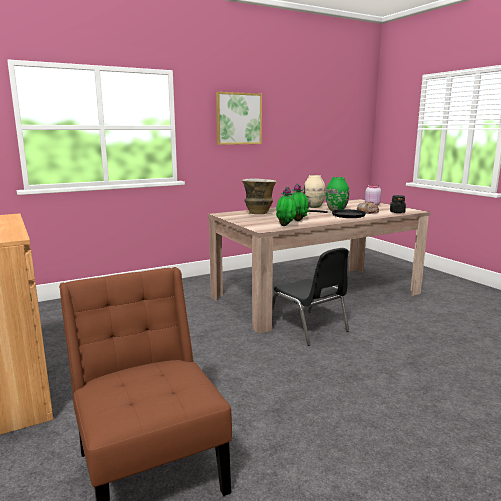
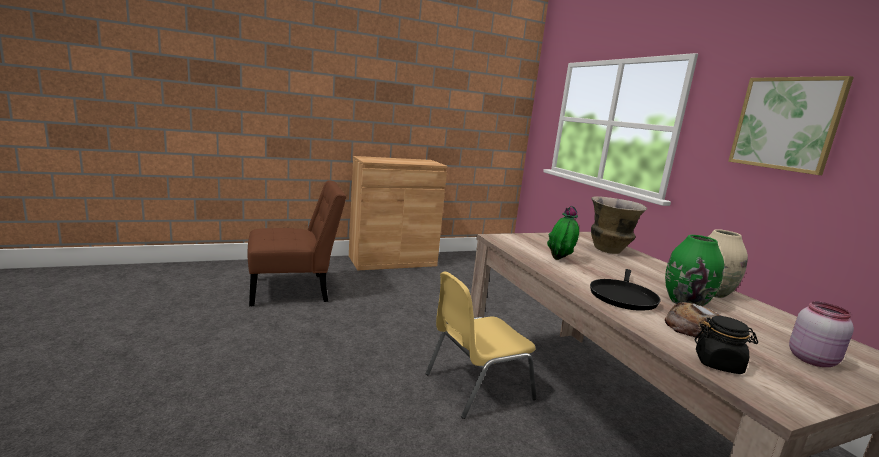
camera: 95 degrees right, 0 degrees up
(286, 225) = (520, 249): potted plant -> none
(308, 328) = (476, 386): black chair -> yellow chair

